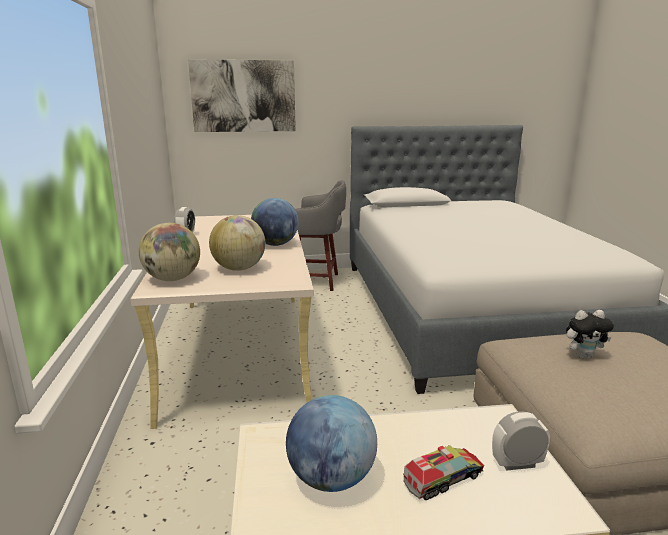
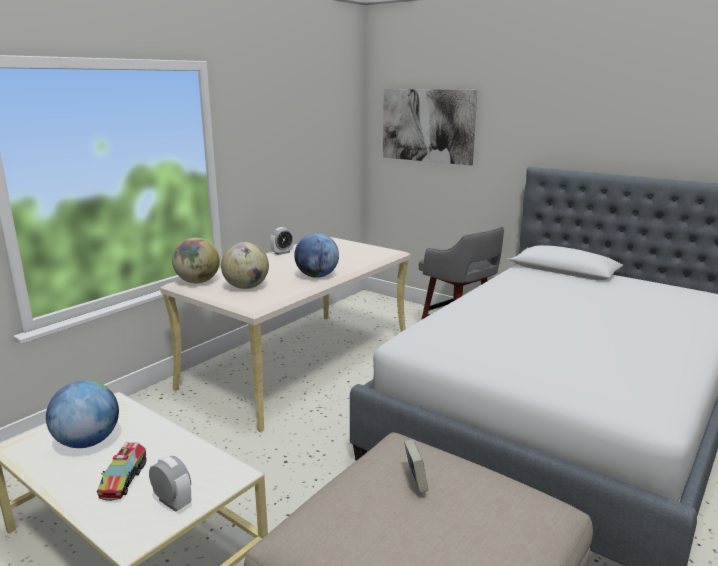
camera: 45 degrees right, 0 degrees up
(443, 479) = (124, 479): toy truck -> toy truck turned 75 degrees clockwise
(583, 355) = (415, 481): plush toy -> book

